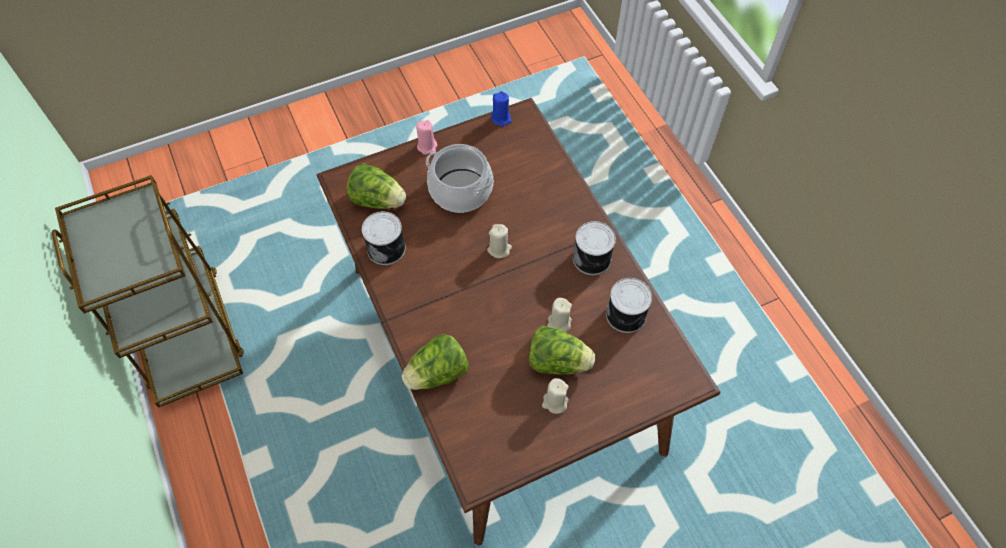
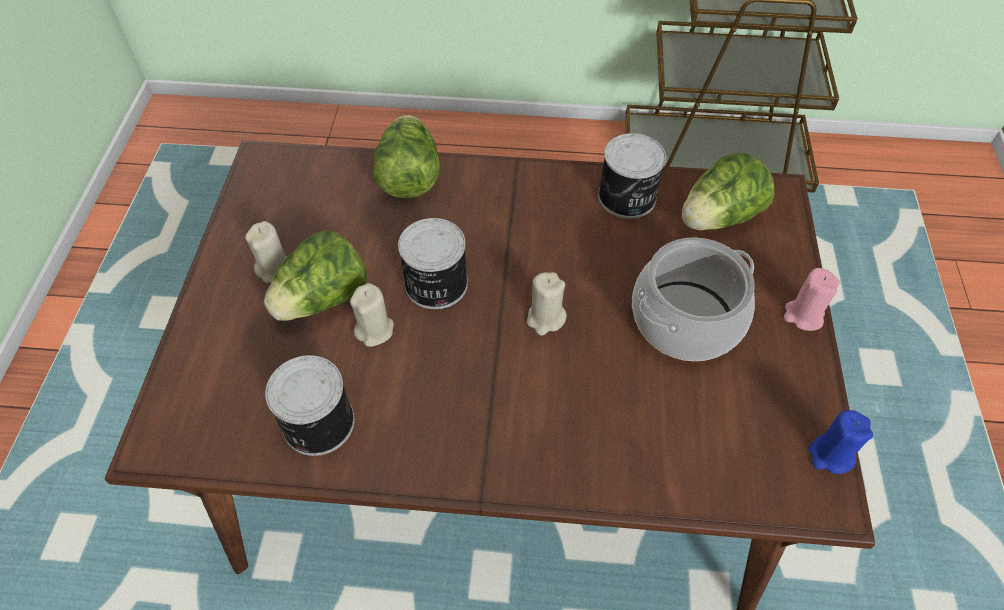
camera: 120 degrees right, 5 degrees down
(593, 258) = (445, 435): can -> can (435, 285)

